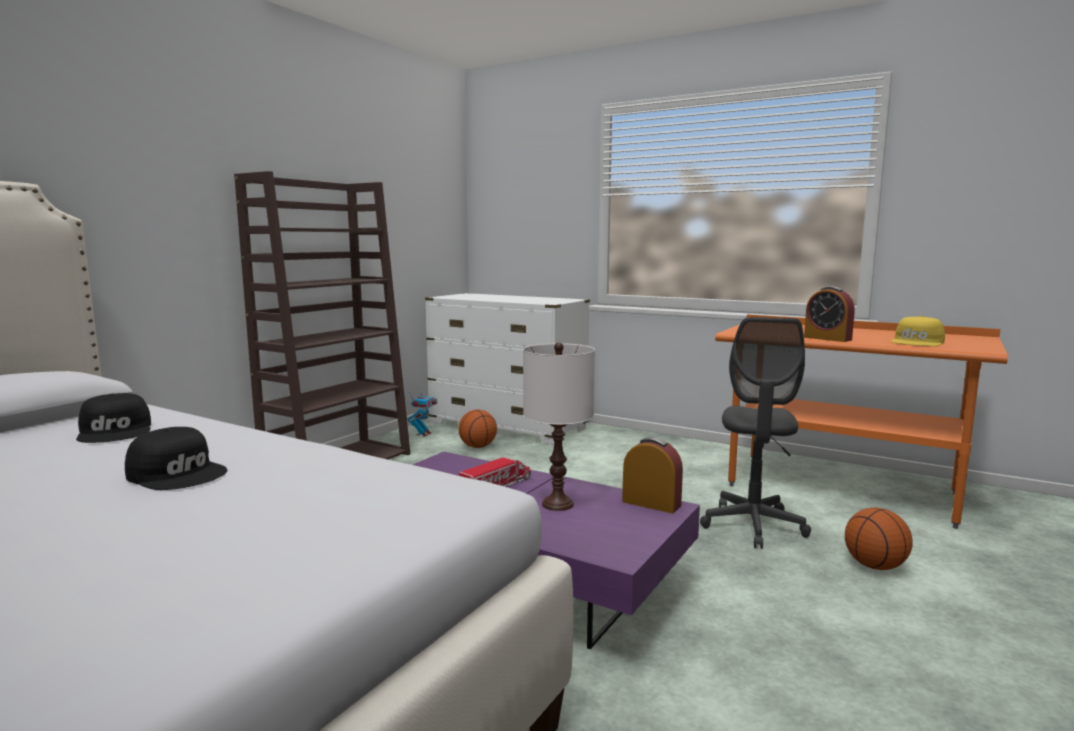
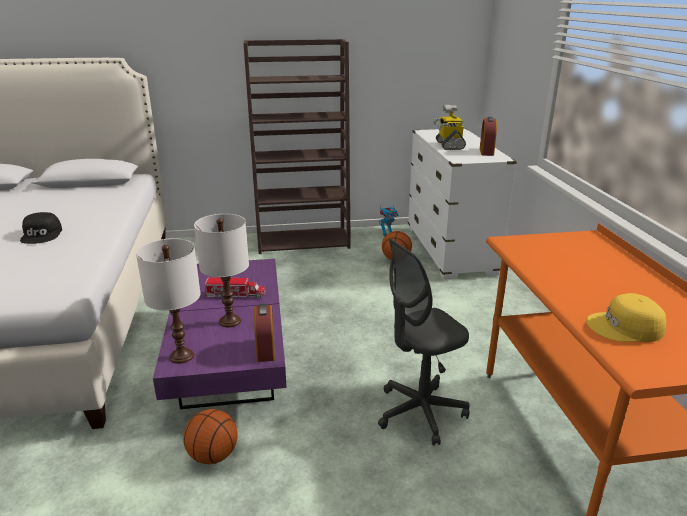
camera: 50 degrees right, 15 degrees up
(116, 431) = (90, 201): black cap -> none
(502, 299) = (448, 145): none -> toy robot
(601, 546) = (182, 356): none -> white table lamp
(827, 338) = (552, 282): alarm clock -> alarm clock (486, 151)
(875, 566) = (421, 497): basketball -> basketball (213, 456)

